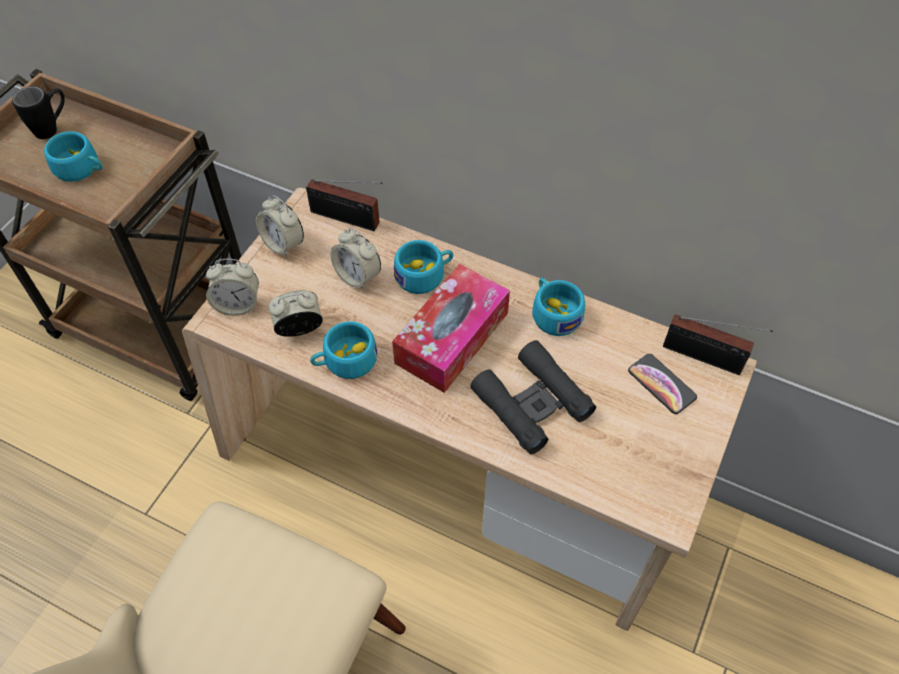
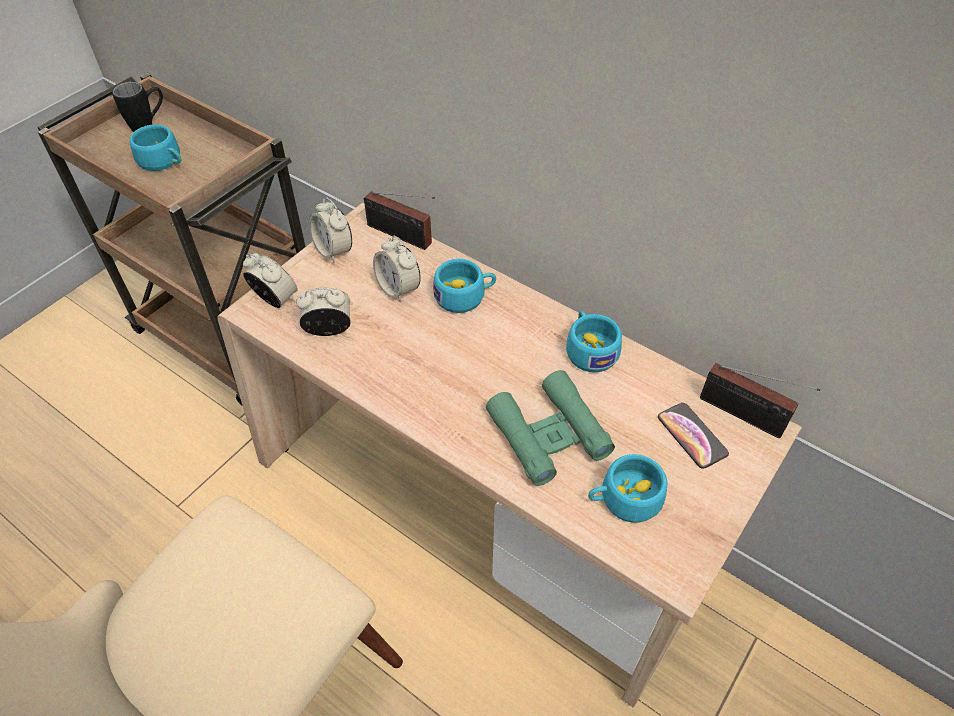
camera: 10 degrees right, 5 degrees down
(238, 304) = (275, 299): alarm clock -> alarm clock turned 150 degrees counterclockwise
(345, 361) = (365, 366): turquoise cup -> turquoise cup (623, 499)
(452, 338) = (479, 359): tissue box -> none
(532, 403) = (548, 434): black binoculars -> green binoculars

